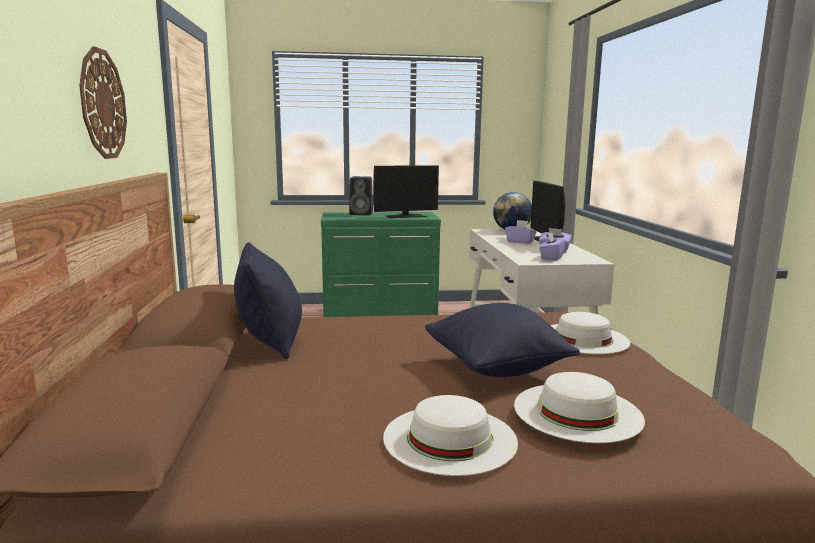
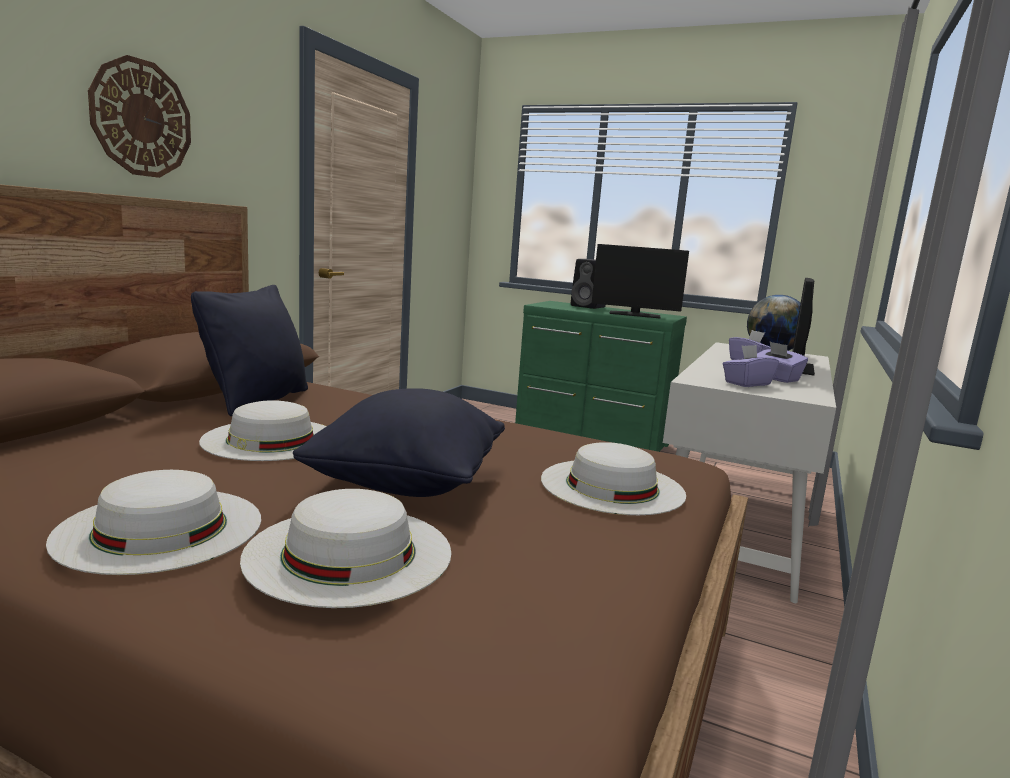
camera: 30 degrees right, 0 degrees up
(362, 366) = (271, 439): none -> white hat

